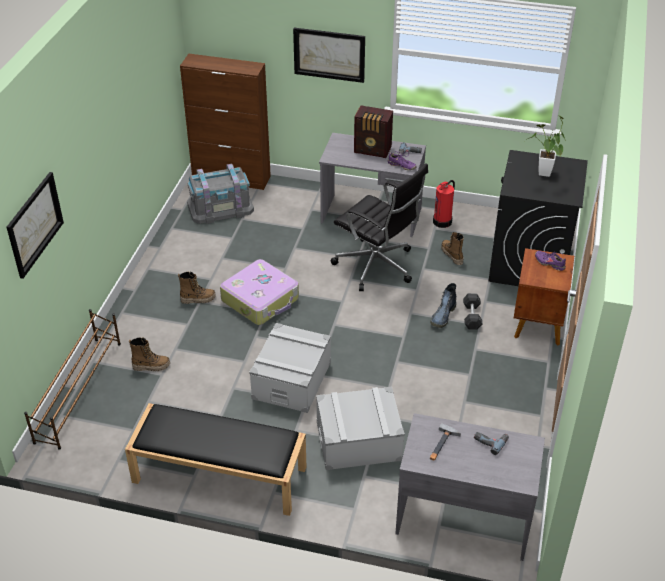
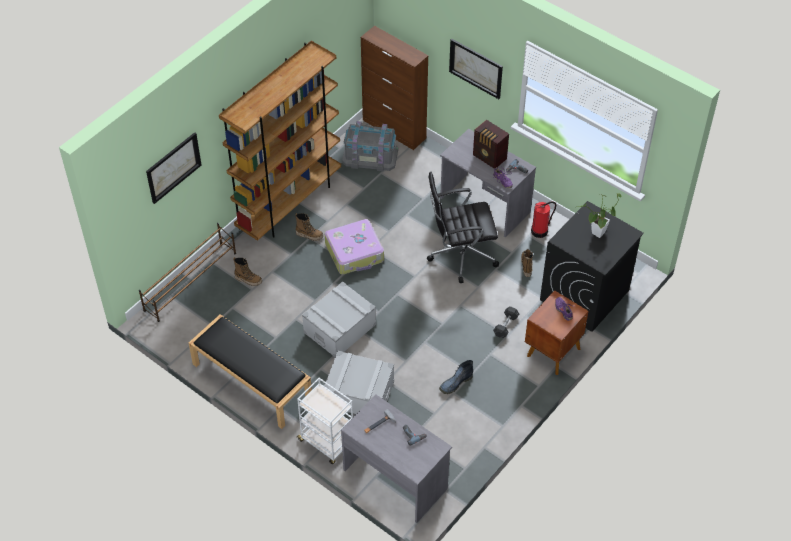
camera: 25 degrees right, 10 degrees up
(156, 276) = (289, 203): none -> brown bookcase
(355, 509) = (327, 442): none -> white cart
(377, 266) = (460, 254): black office chair -> black office chair turned 105 degrees clockwise
(443, 316) = (483, 317): boot -> boot (455, 383)

